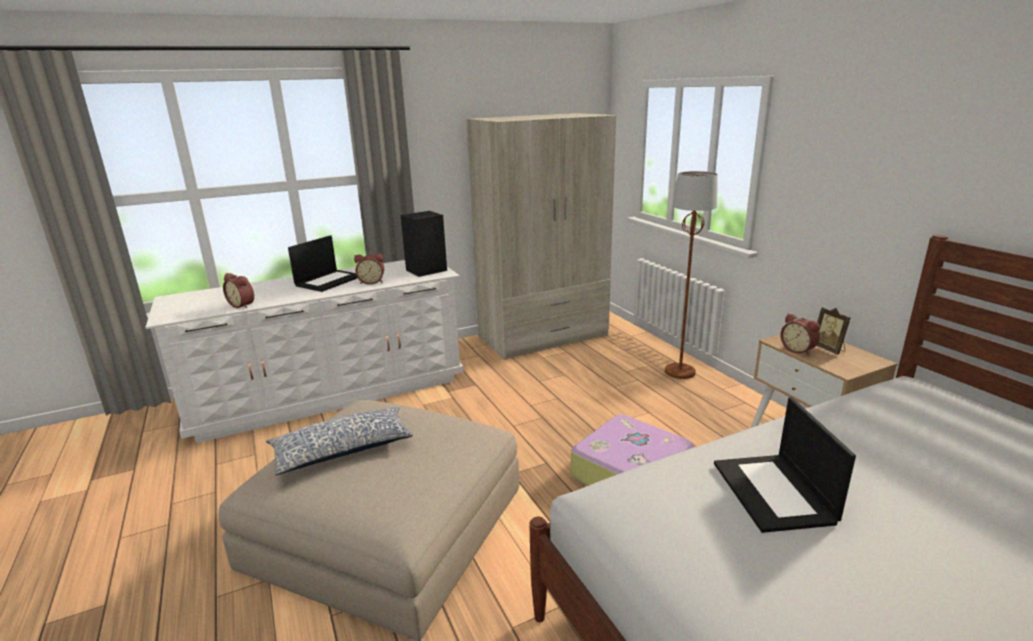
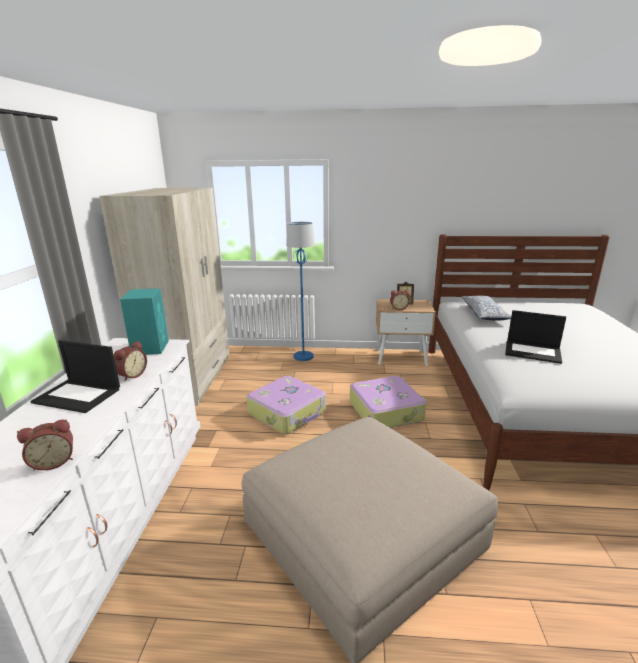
camera: 60 degrees left, 0 degrees up
(329, 280) = (78, 395): laptop -> laptop turned 135 degrees clockwise
(343, 451) = (357, 488): pillow -> pillow (484, 314)
(427, 270) = (150, 347): black speaker -> turquoise speaker
(546, 408) = (288, 412): none -> suitcase
(680, 372) = (303, 356): brown floor lamp -> blue floor lamp

